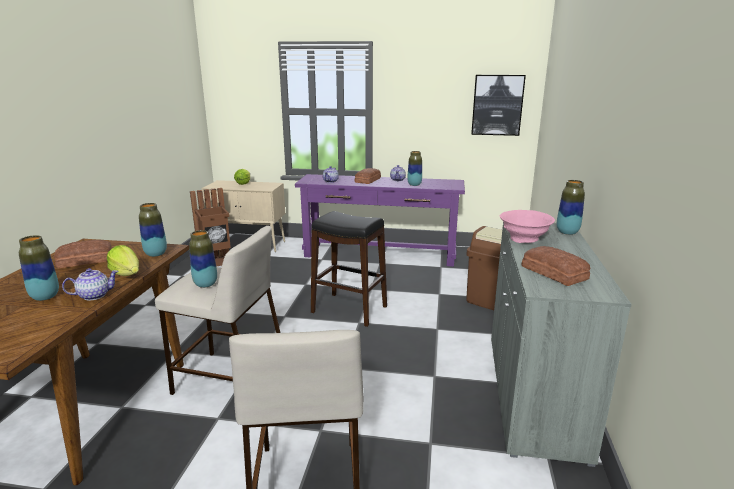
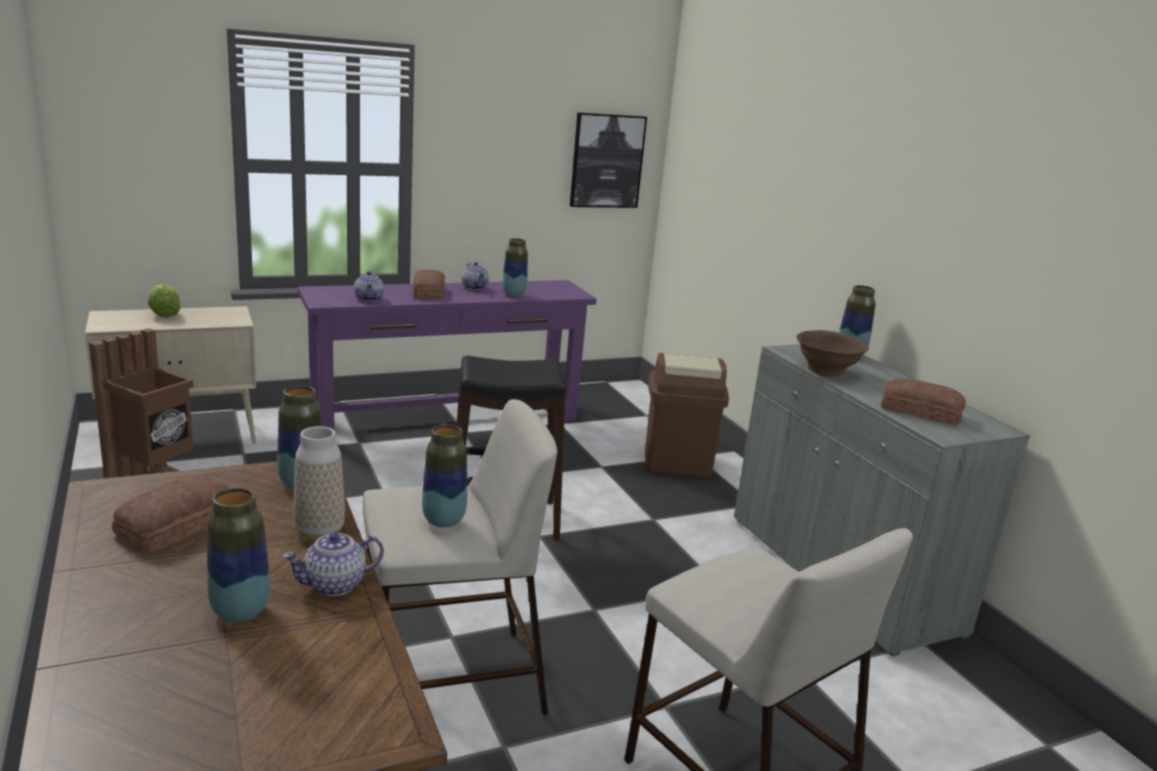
camera: 35 degrees left, 0 degrees up
(94, 295) = (335, 584): teapot -> teapot turned 150 degrees counterclockwise
(127, 274) = (319, 532): lettuce -> vase
(524, 239) = (826, 371): pink bowl -> brown bowl

